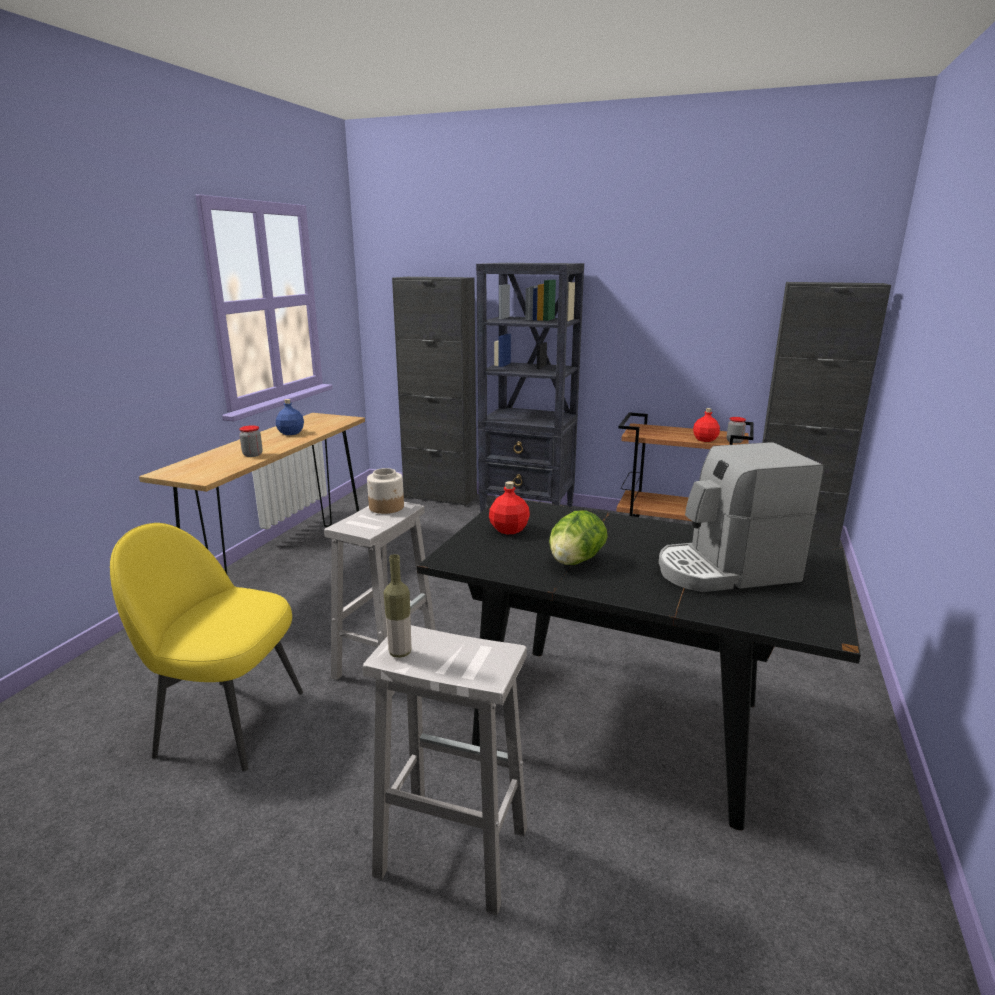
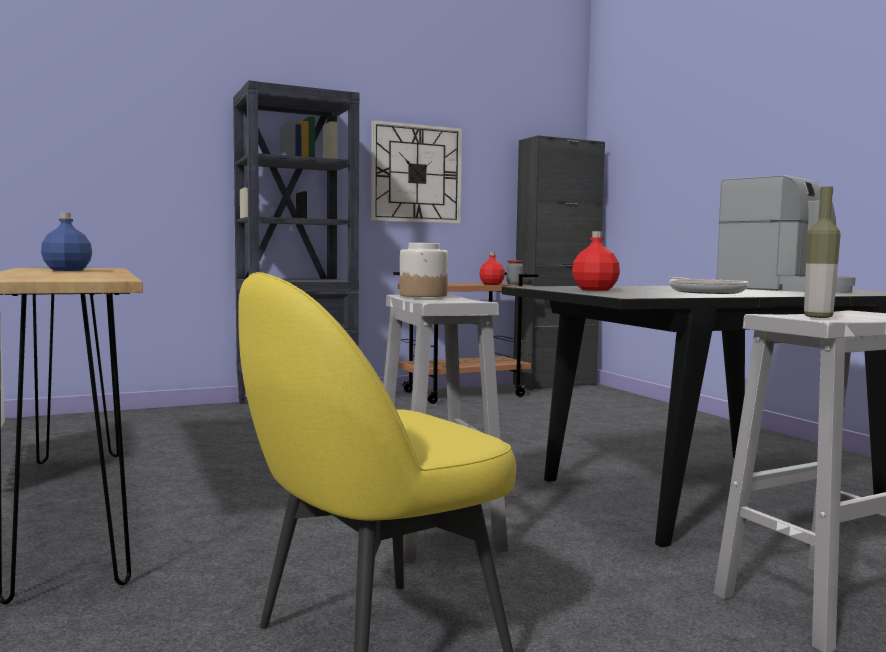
camera: 45 degrees left, 15 degrees down
(252, 455) = (92, 274): jar -> none
(440, 497) = (156, 414): black cabinet -> none
(575, 561) = (705, 292): lettuce -> frying pan
(663, 320) = (416, 173): none -> wall clock
(725, 570) = (785, 289): coffee machine -> coffee machine turned 75 degrees counterclockwise

